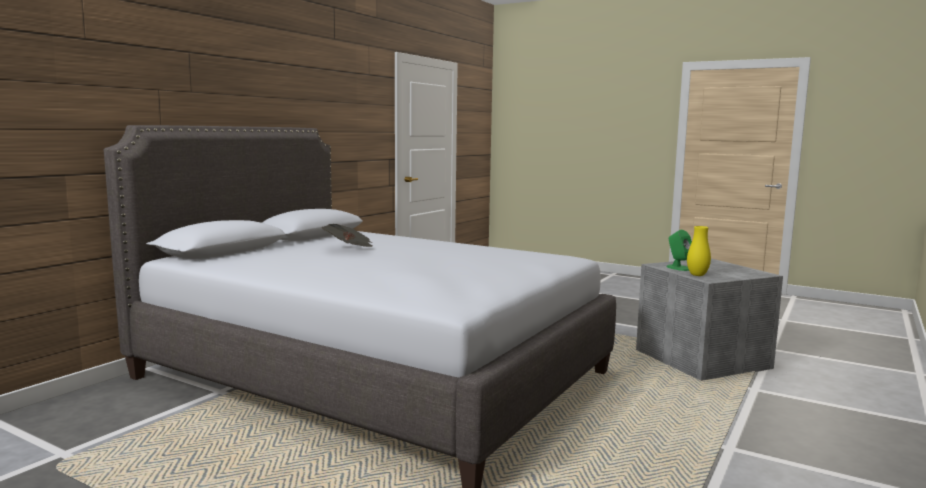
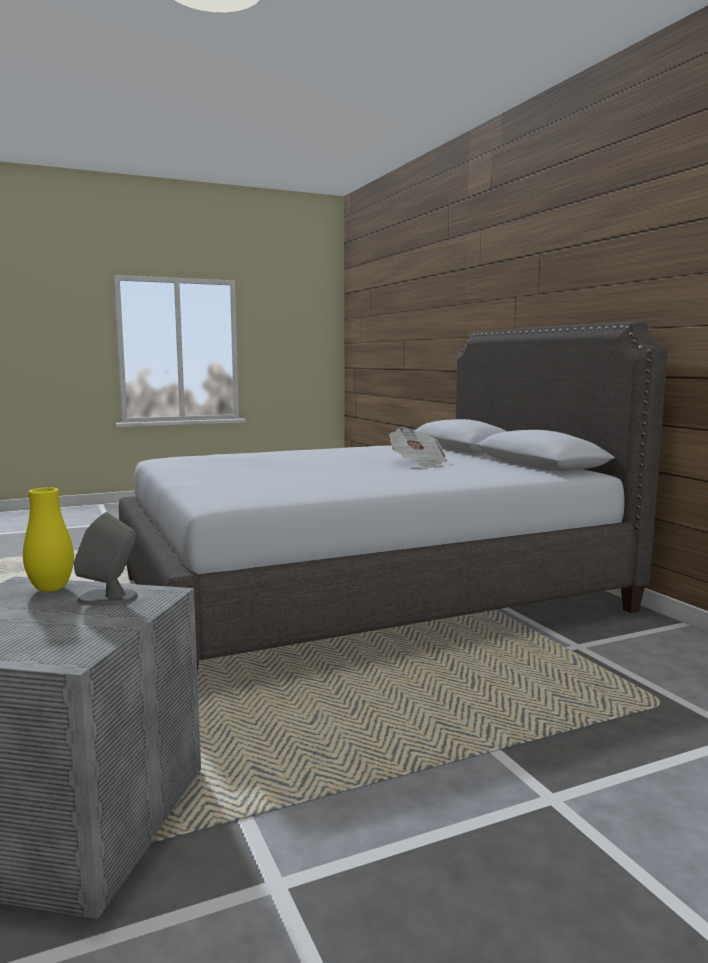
camera: 125 degrees right, 0 degrees up
(678, 268) = (108, 598): green speaker -> grey speaker

